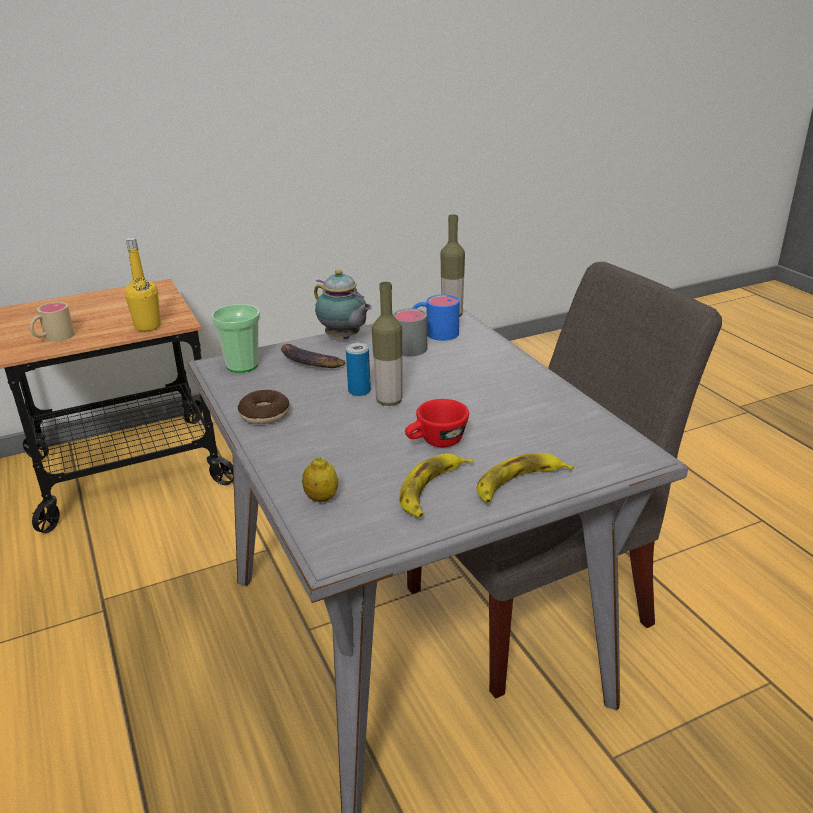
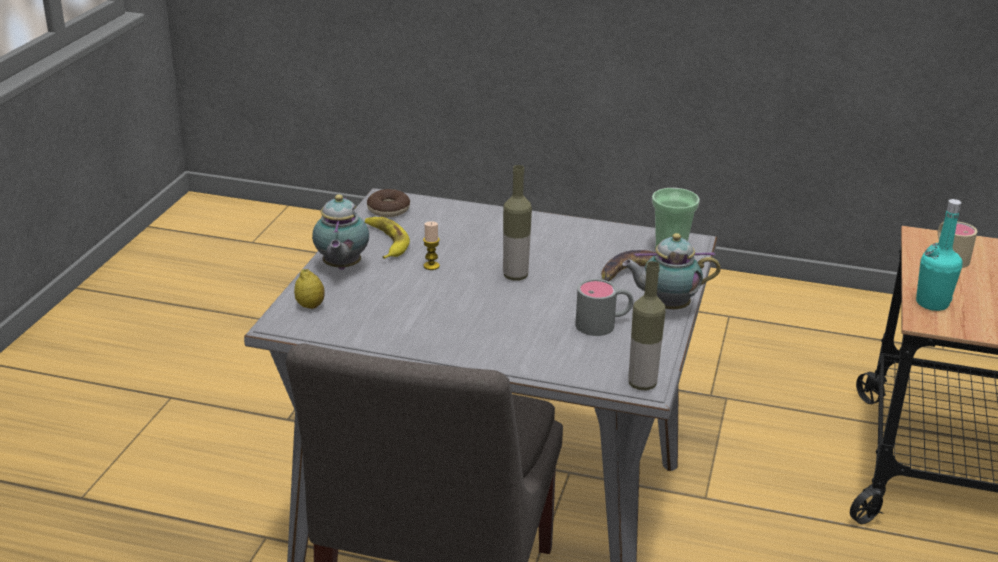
camera: 130 degrees right, 0 degrees up
(147, 326) = (932, 303): yellow bottle -> turquoise bottle
(264, 414) = (570, 230): donut -> donut (388, 210)
(321, 498) = (437, 212): lemon -> lemon (310, 306)
(359, 391) = (550, 272): can -> none
(434, 333) = (611, 353): blue mug -> none
(436, 442) = (431, 266): red cup -> candle
(518, 483) = (341, 267): banana -> teapot

